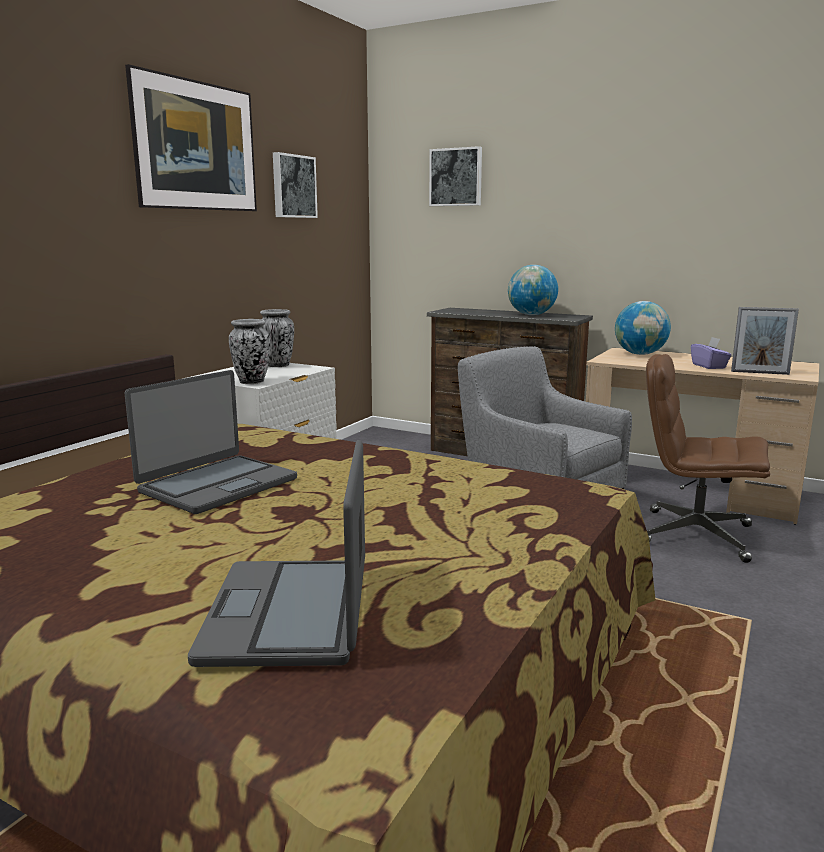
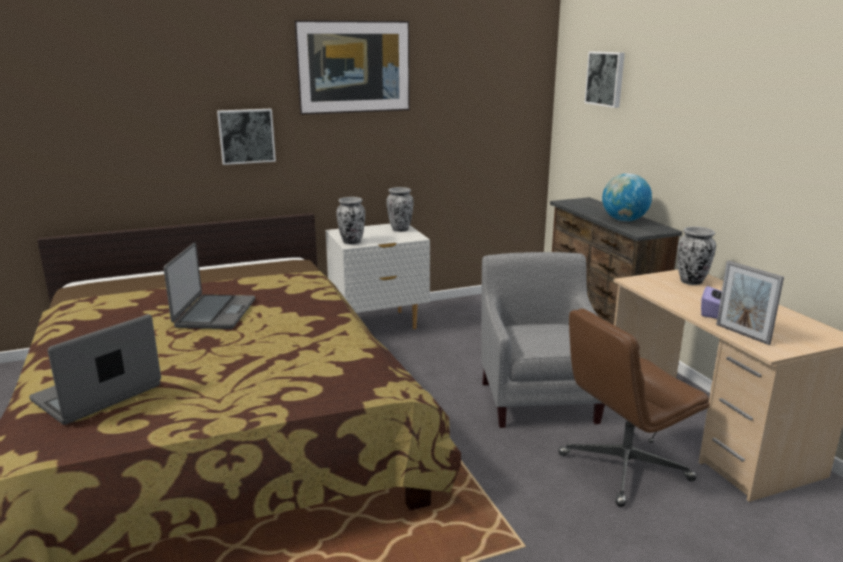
camera: 40 degrees right, 5 degrees up
(217, 485) = (214, 313): laptop -> laptop turned 75 degrees counterclockwise
(293, 186) = (454, 87): picture -> picture (246, 136)
(640, 354) = (691, 282): globe -> vase
(694, 535) = (623, 468): brown office chair -> brown office chair turned 90 degrees counterclockwise

